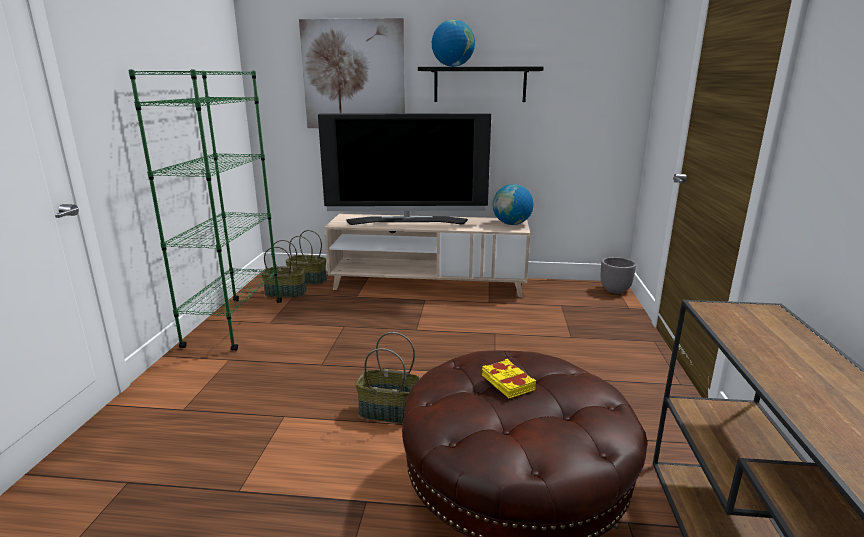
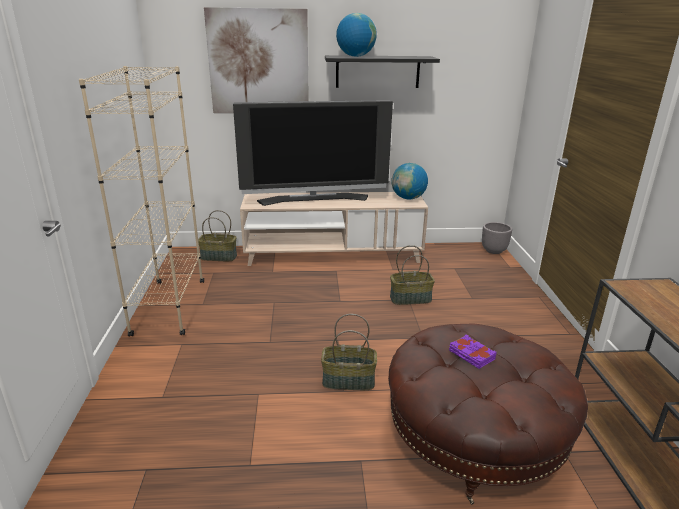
camera: 10 degrees left, 5 degrees up
(234, 323) = (169, 307): green bookcase -> beige bookcase
(286, 293) = (204, 272): basket -> basket (410, 298)
(507, 383) = (471, 355): yellow book -> purple book

